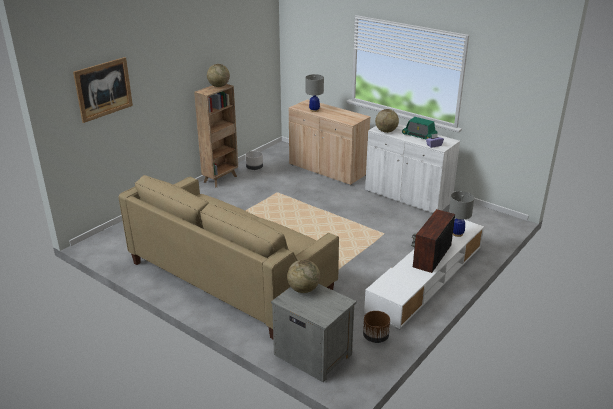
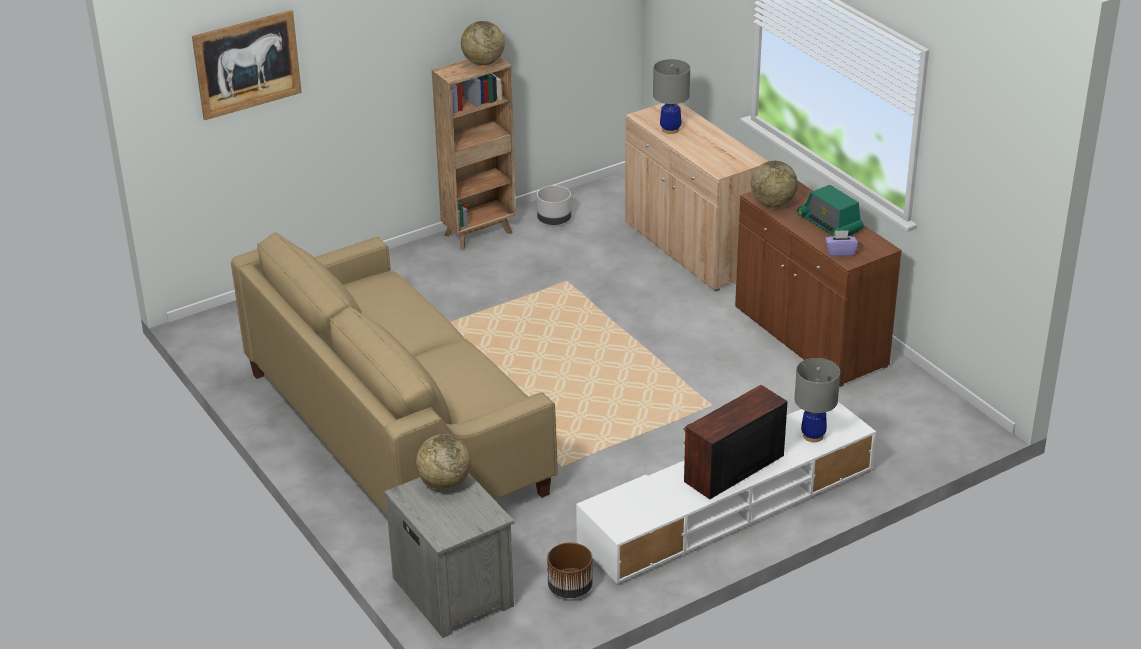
camera: 20 degrees right, 5 degrees up
(407, 197) = (810, 337): white cabinet -> brown cabinet

